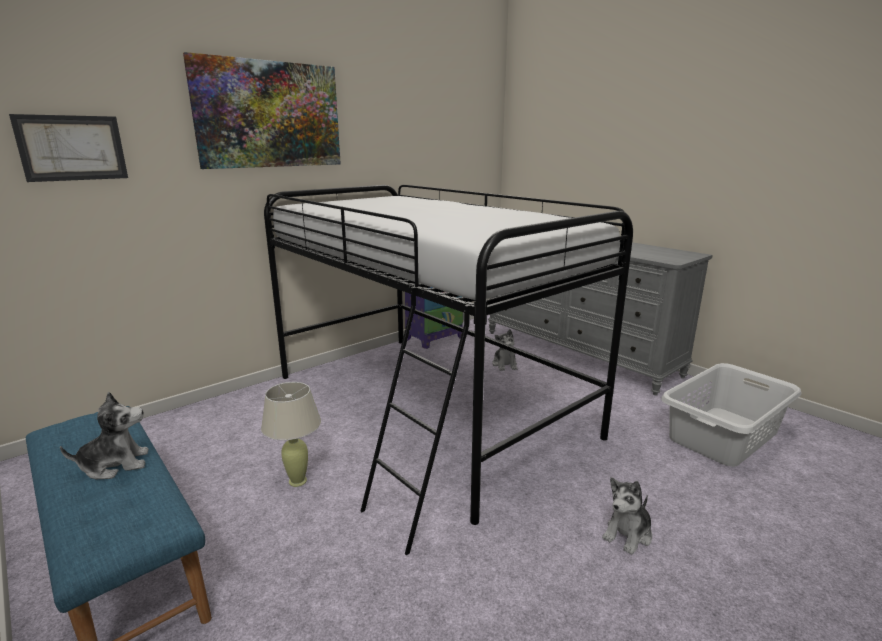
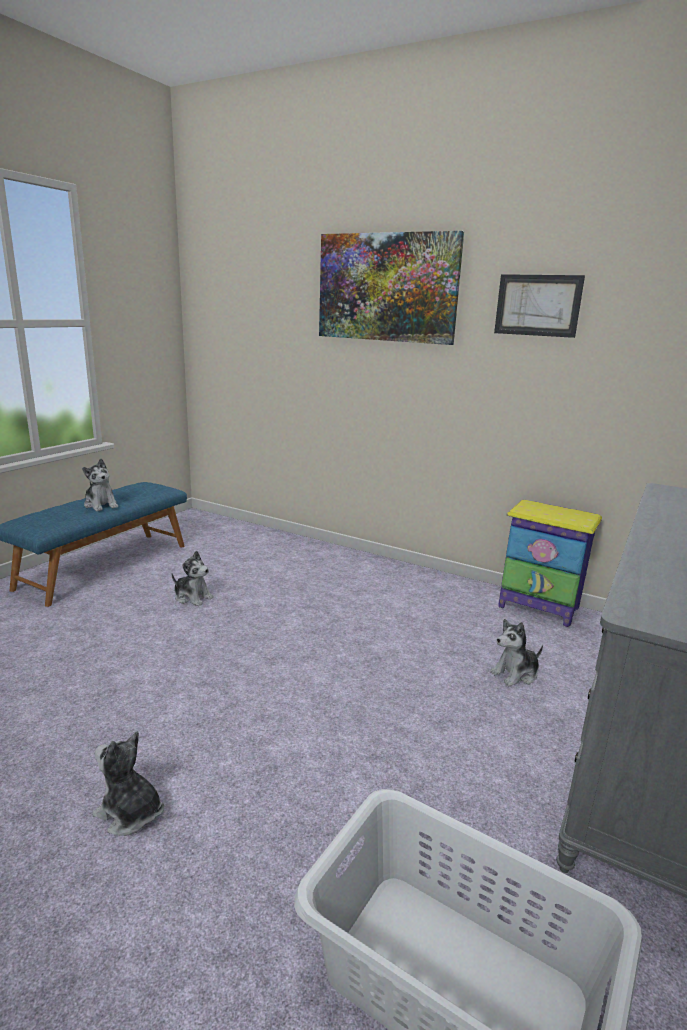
camera: 70 degrees right, 0 degrees up
(72, 148) = (249, 312): picture -> picture (537, 305)
(297, 481) = (192, 597): beige table lamp -> plush toy
(426, 407) = (347, 633): black bed -> none

